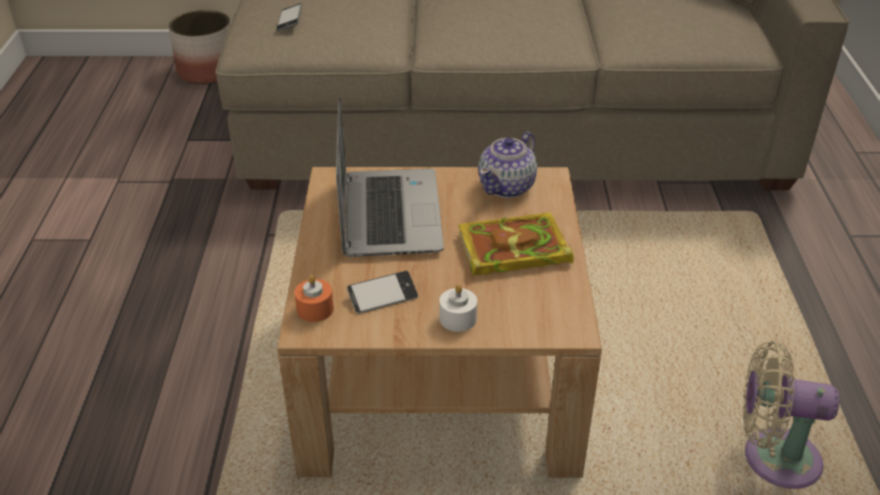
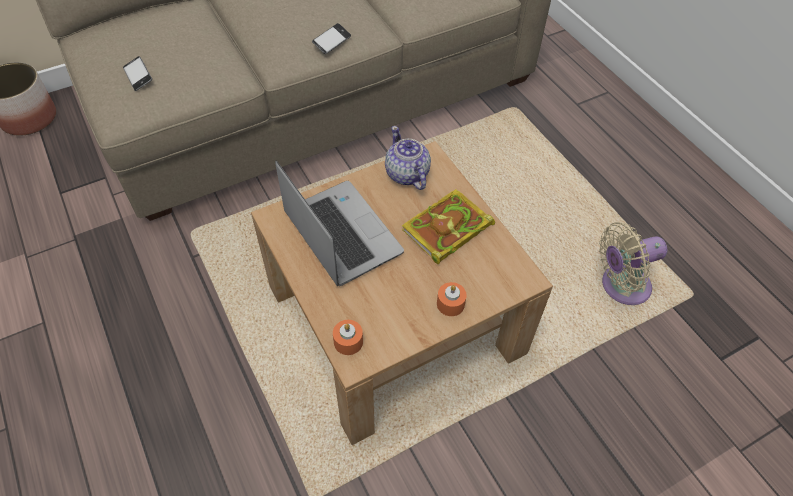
camera: 30 degrees left, 15 degrees up
(382, 296) = (388, 309): phone -> phone (332, 41)
(458, 318) = (450, 304): white candle -> orange candle
(507, 186) = (407, 174): teapot -> teapot turned 150 degrees clockwise

